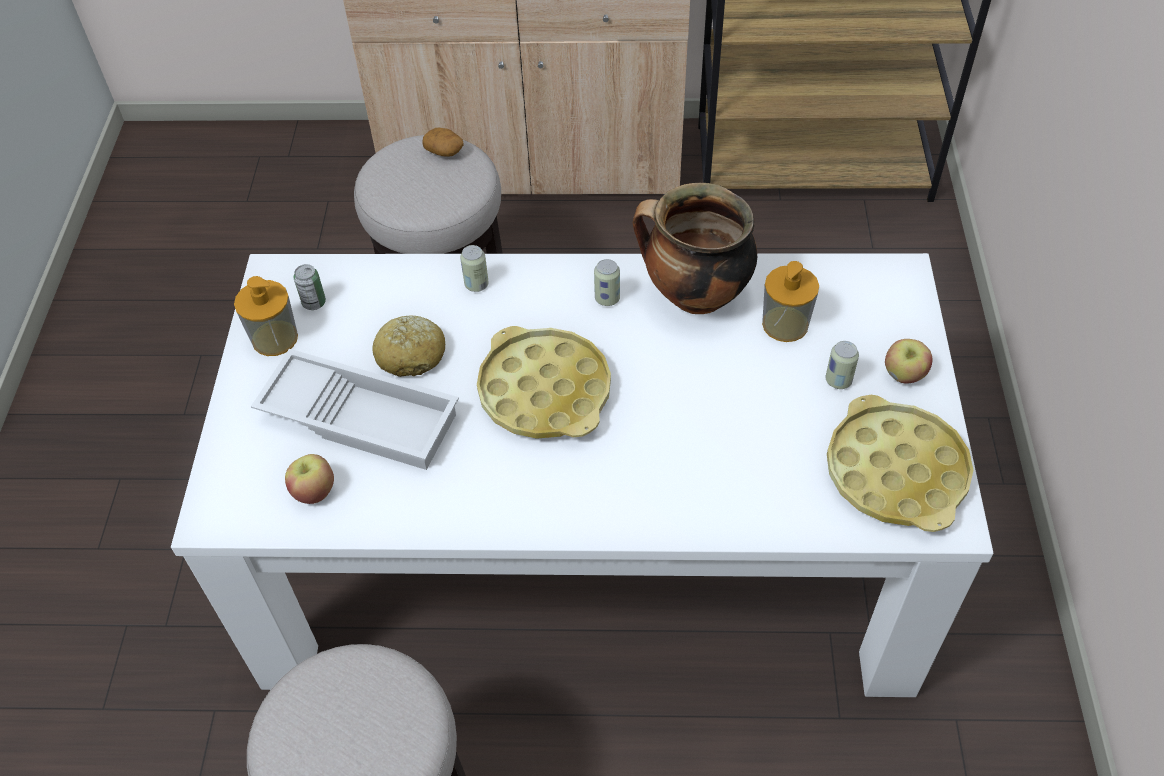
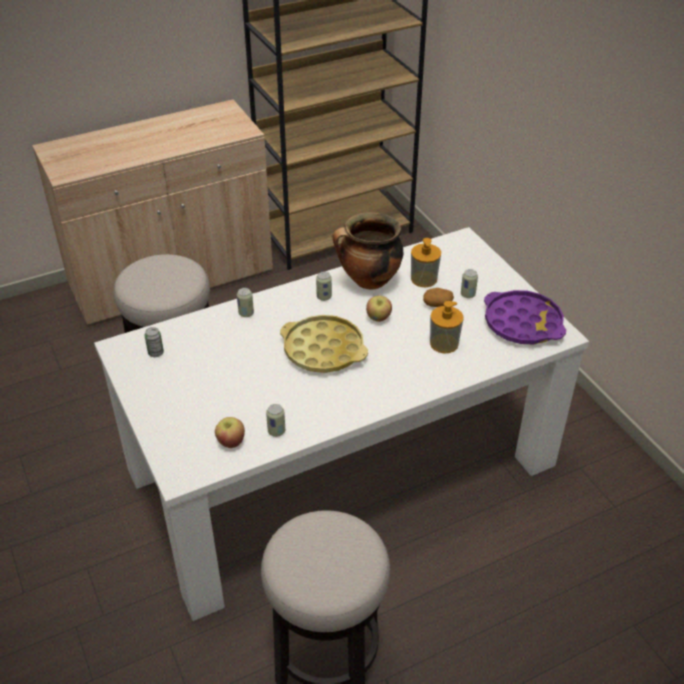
camera: 30 degrees left, 10 degrees down
(275, 338) = (146, 378): soap dispenser -> soap dispenser (444, 343)
(362, 415) = (230, 396): white tray -> none
(385, 502) = (276, 431): none -> can
(411, 355) = (235, 358): bread -> none
(444, 151) = (163, 262): potato -> potato (437, 303)
(896, 471) = (522, 323): yellow tray -> purple tray
(904, 375) = (496, 282): apple -> apple (378, 318)

